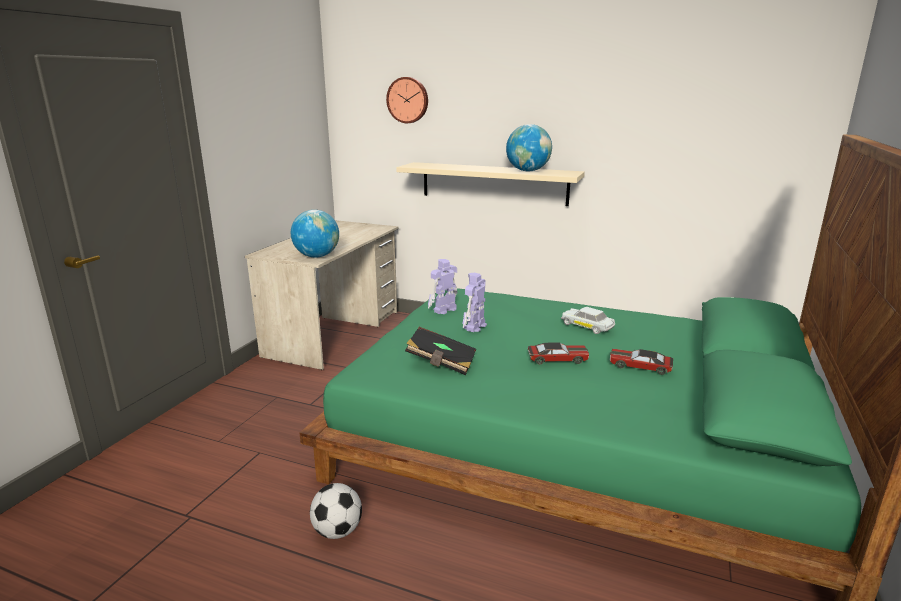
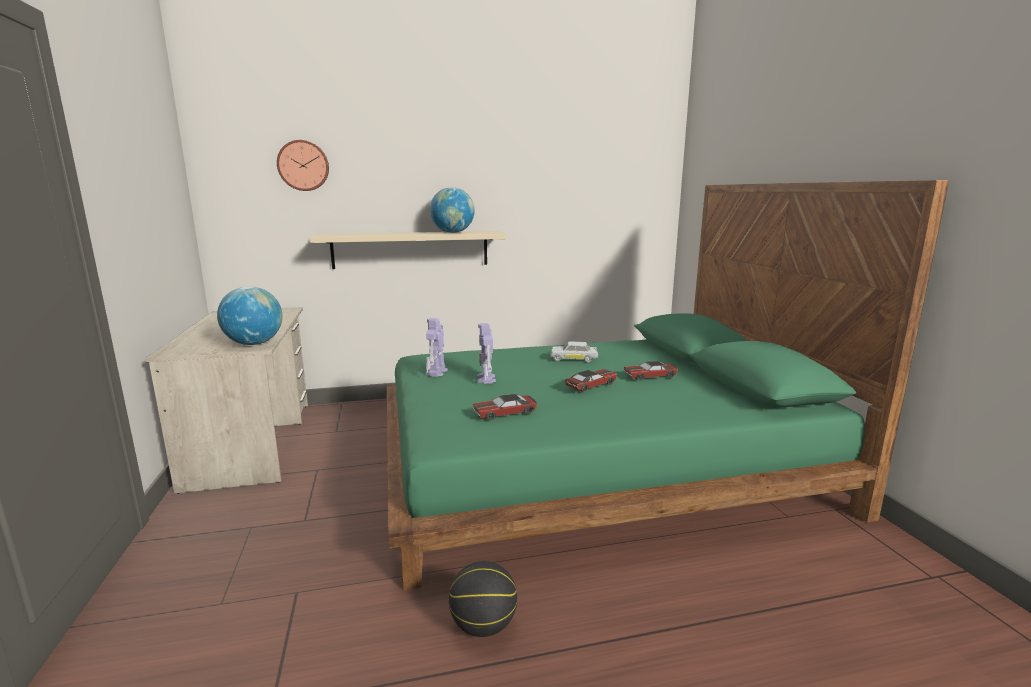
camera: 35 degrees left, 5 degrees down
(337, 531) = (483, 626): football -> basketball
(441, 363) = (504, 413): black book -> toy car

